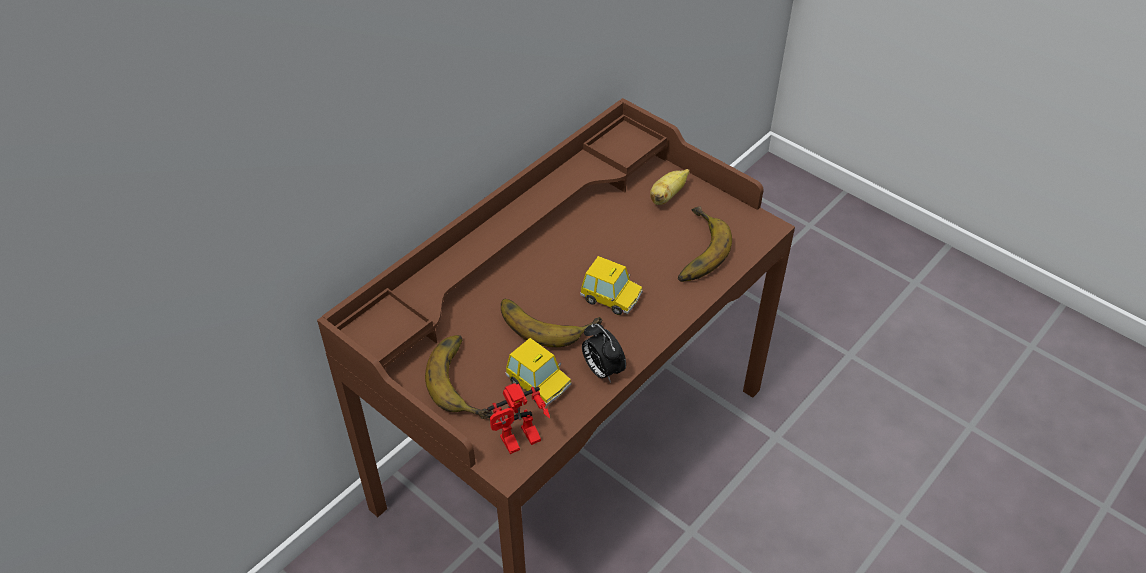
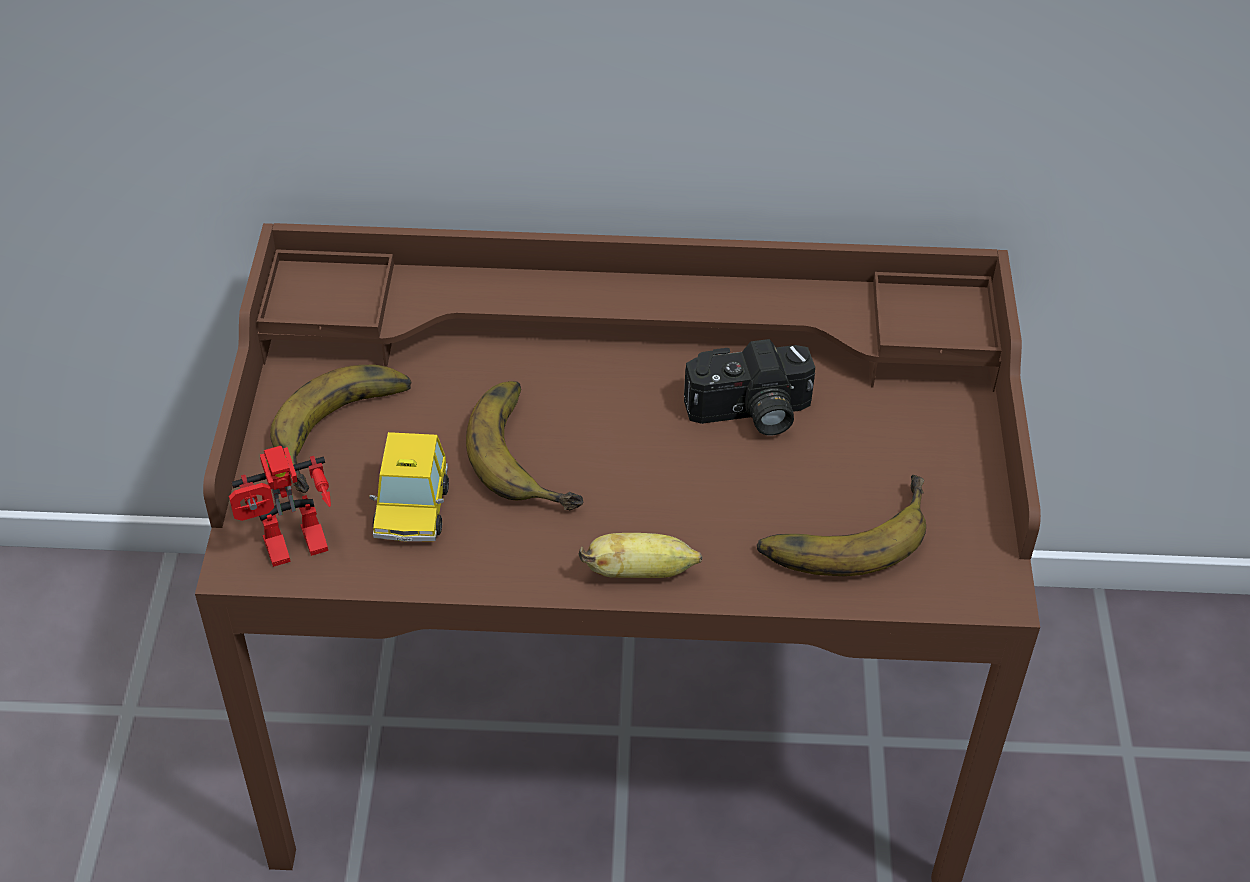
camera: 50 degrees right, 0 degrees up
(520, 443) = (293, 551): toy robot -> toy robot turned 45 degrees counterclockwise
(601, 237) = (750, 414): none -> camera
(602, 370) = (499, 562): alarm clock -> none
(611, 297) = (645, 493): toy car -> none
(667, 196) = (920, 437): banana -> banana (640, 572)

